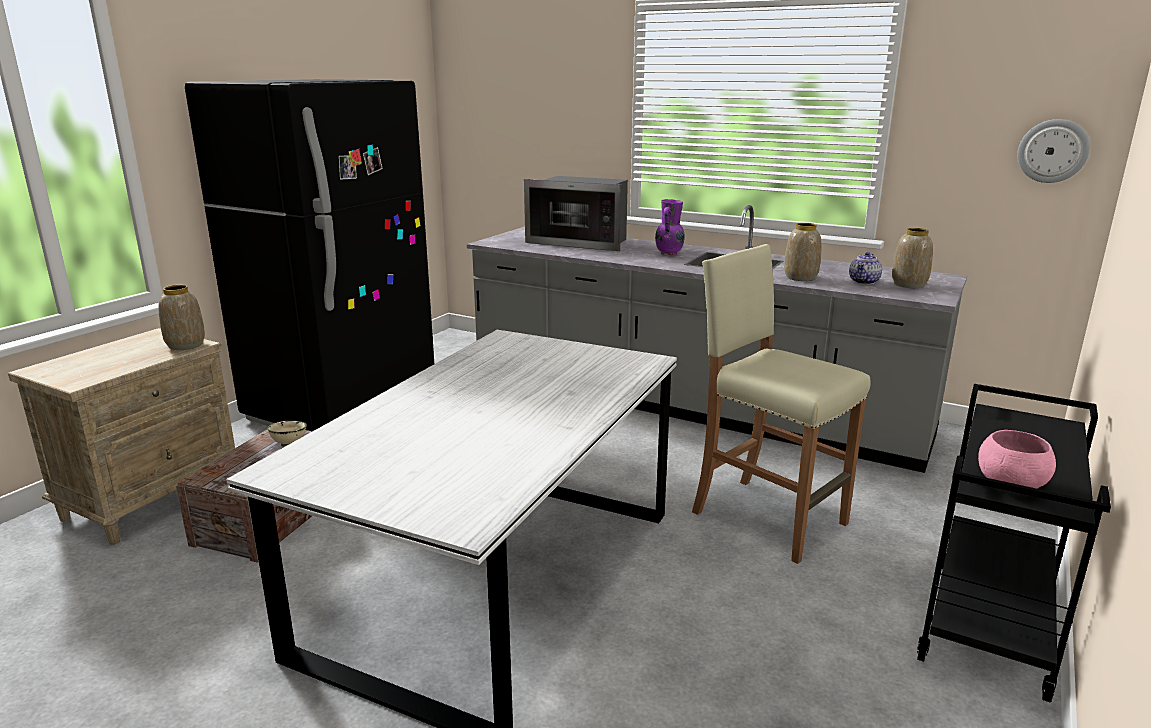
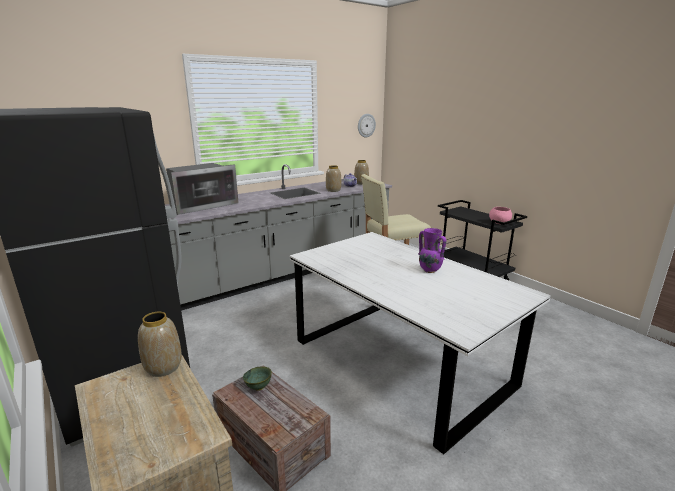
camera: 65 degrees left, 0 degrees up
(288, 444) = (258, 387): beige bowl -> green bowl
(669, 254) = (261, 197): purple vase -> purple vase (429, 270)

